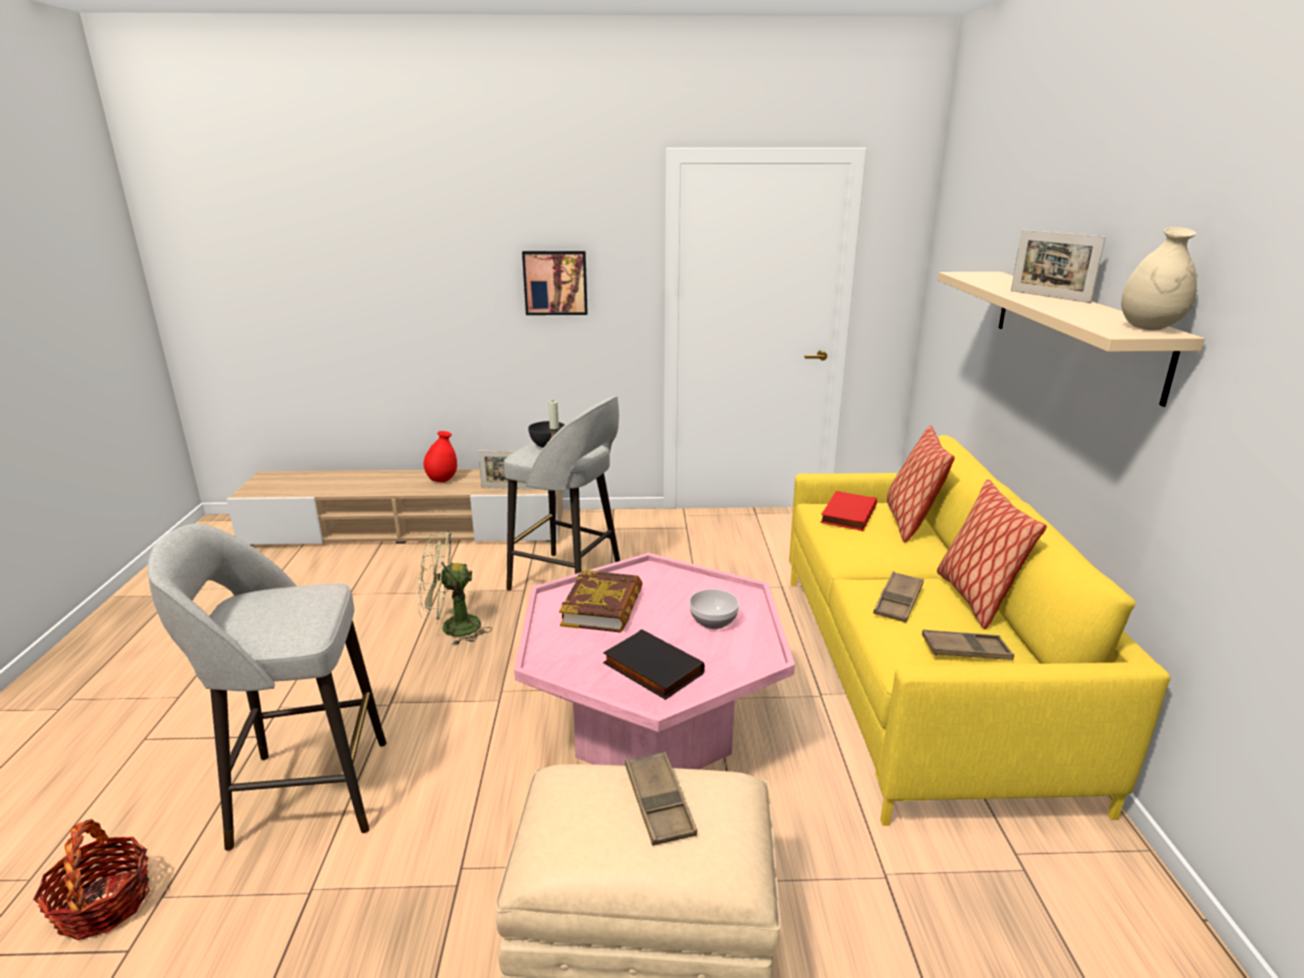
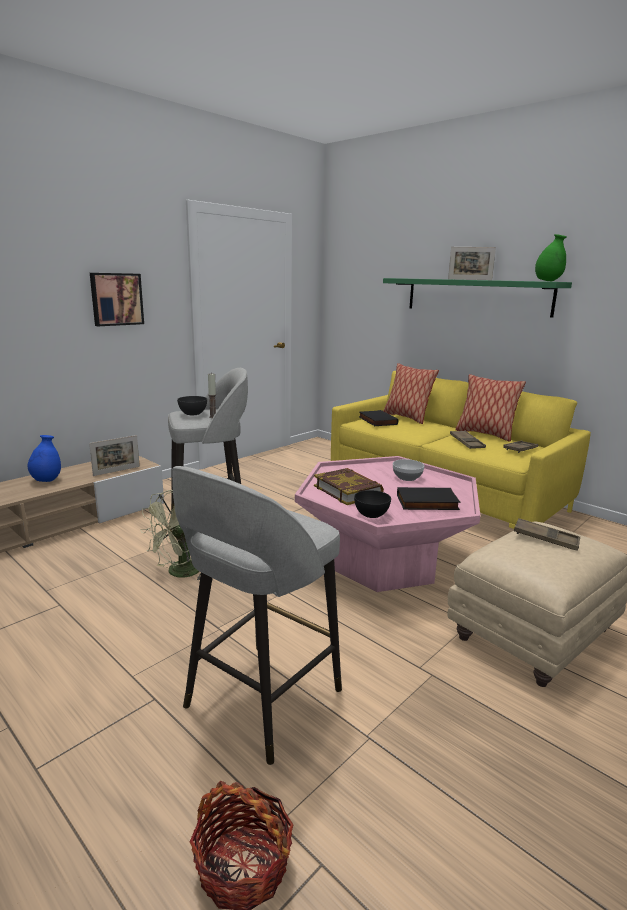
camera: 45 degrees left, 5 degrees down
(442, 480) = (46, 480): red vase -> blue vase
(555, 652) = (371, 515): none -> black bowl
(847, 514) = (376, 421): red book -> black book
(1074, 329) = (476, 296): beige shelf -> green shelf
(1149, 328) = (548, 281): beige vase -> green vase

